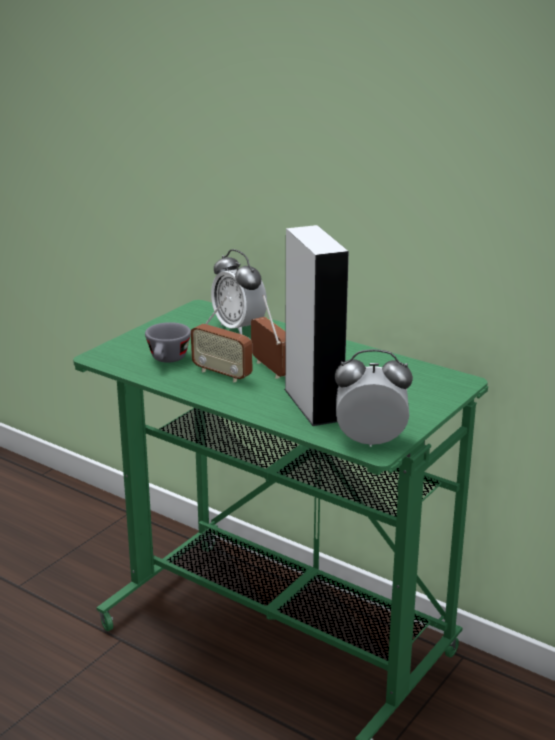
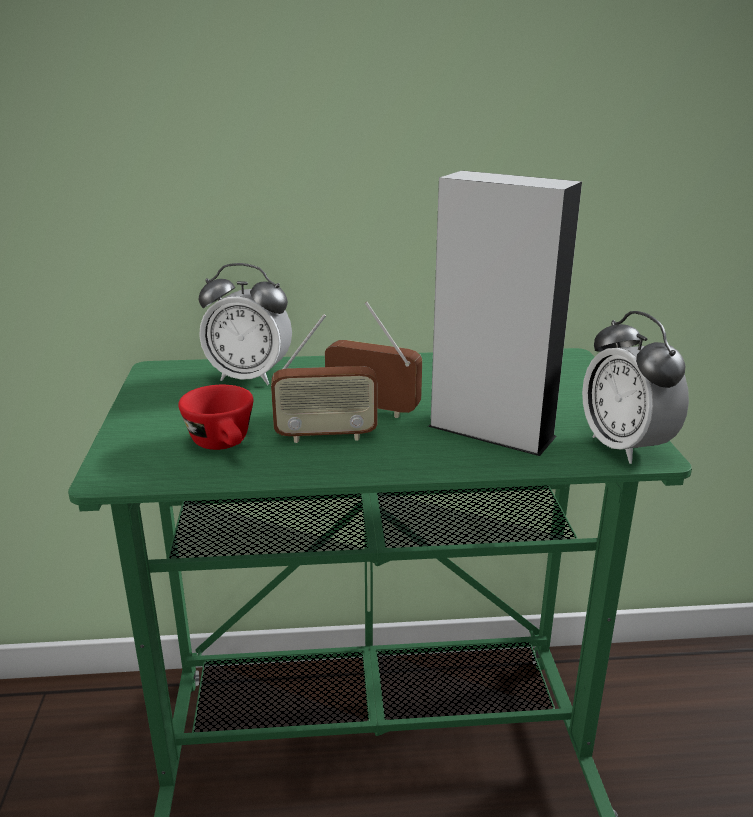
camera: 40 degrees left, 0 degrees up
(167, 360) = (224, 445): grey cup -> red cup
(370, 441) = (625, 447): alarm clock -> alarm clock turned 75 degrees counterclockwise

